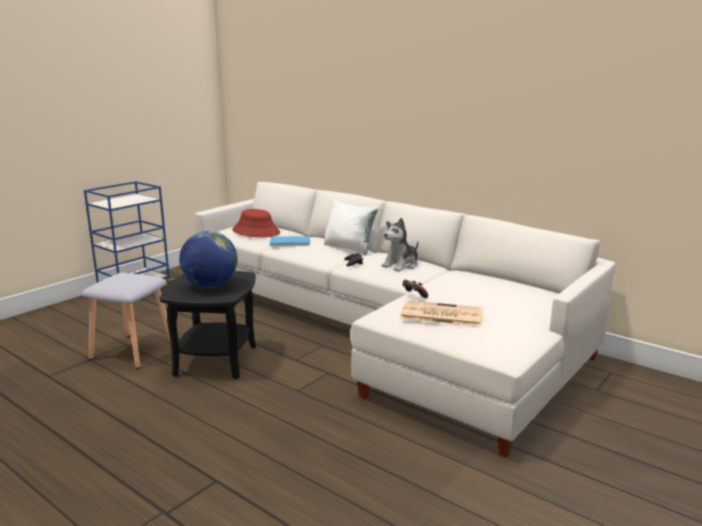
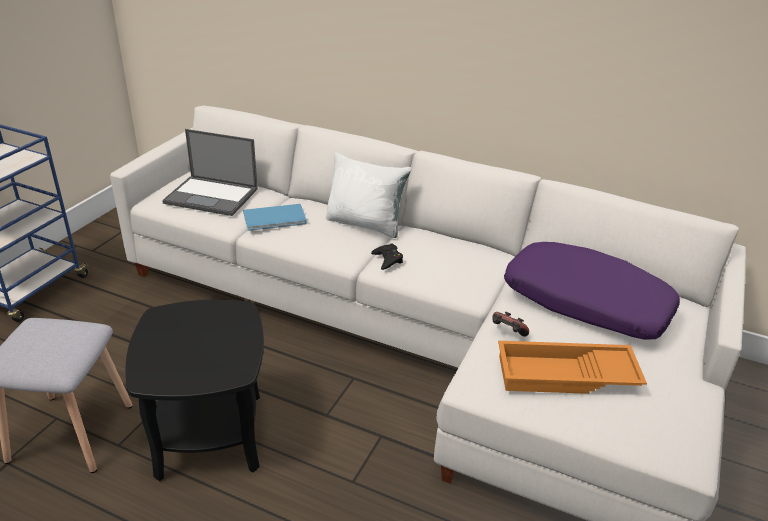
camera: 15 degrees left, 15 degrees up
(210, 285) = (198, 346): globe -> none
(256, 231) = (212, 196): red hat -> laptop
(401, 265) = (456, 259): plush toy -> none
(440, 314) = (565, 376): newspaper -> orange tray
(479, 288) = (585, 304): none -> purple pillow

